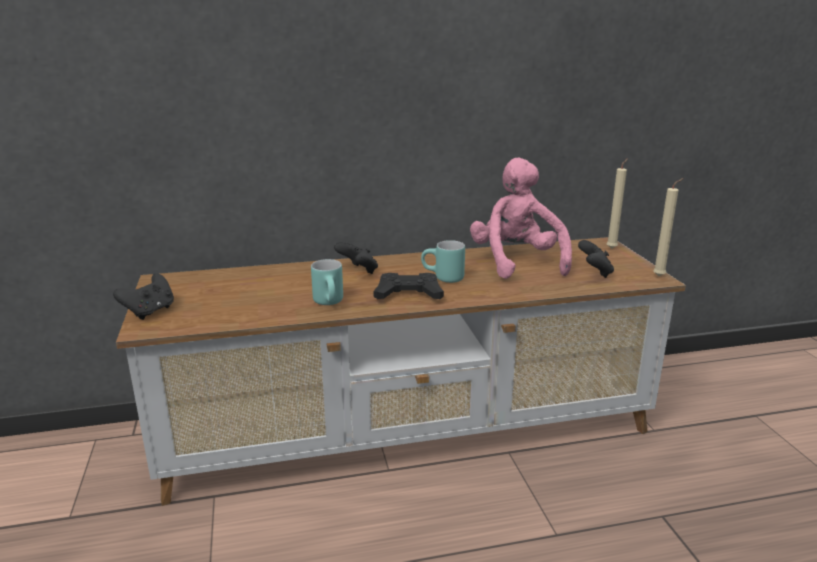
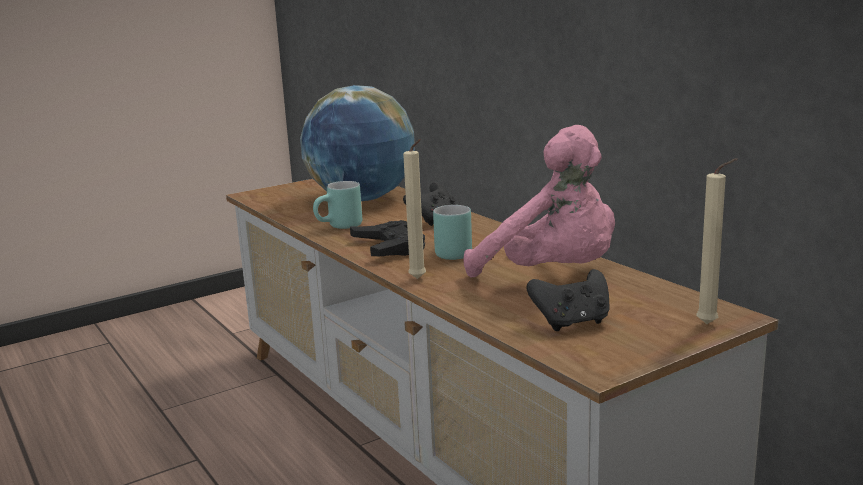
camera: 70 degrees right, 5 degrees down
(150, 312) = (282, 189): black game controller -> none
(255, 284) = (362, 199): none -> globe
(516, 262) = (553, 276): pink plush toy -> pink plush toy turned 75 degrees clockwise
(660, 276) = (615, 369): beige candle -> beige candle (419, 279)

